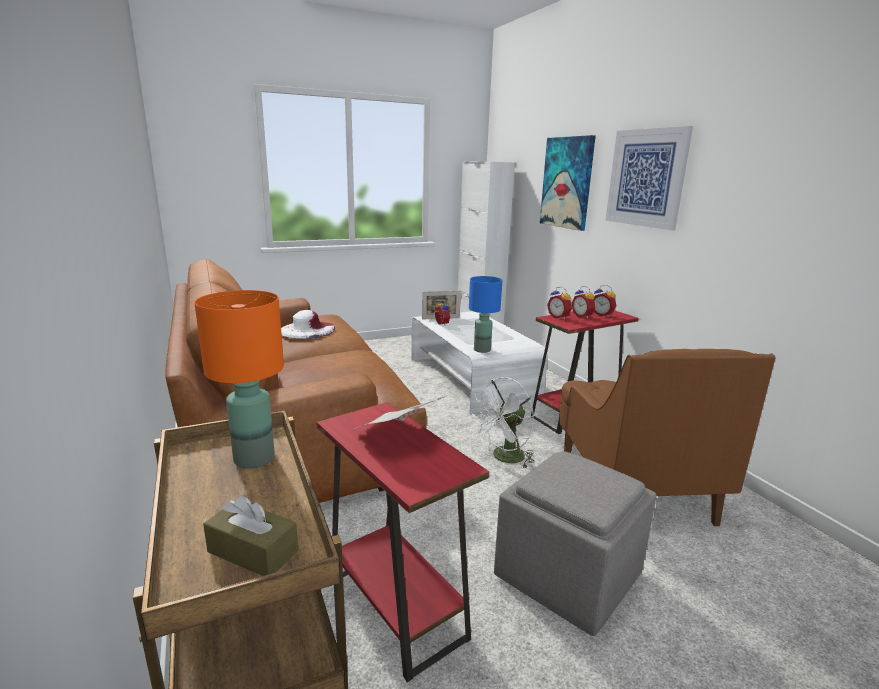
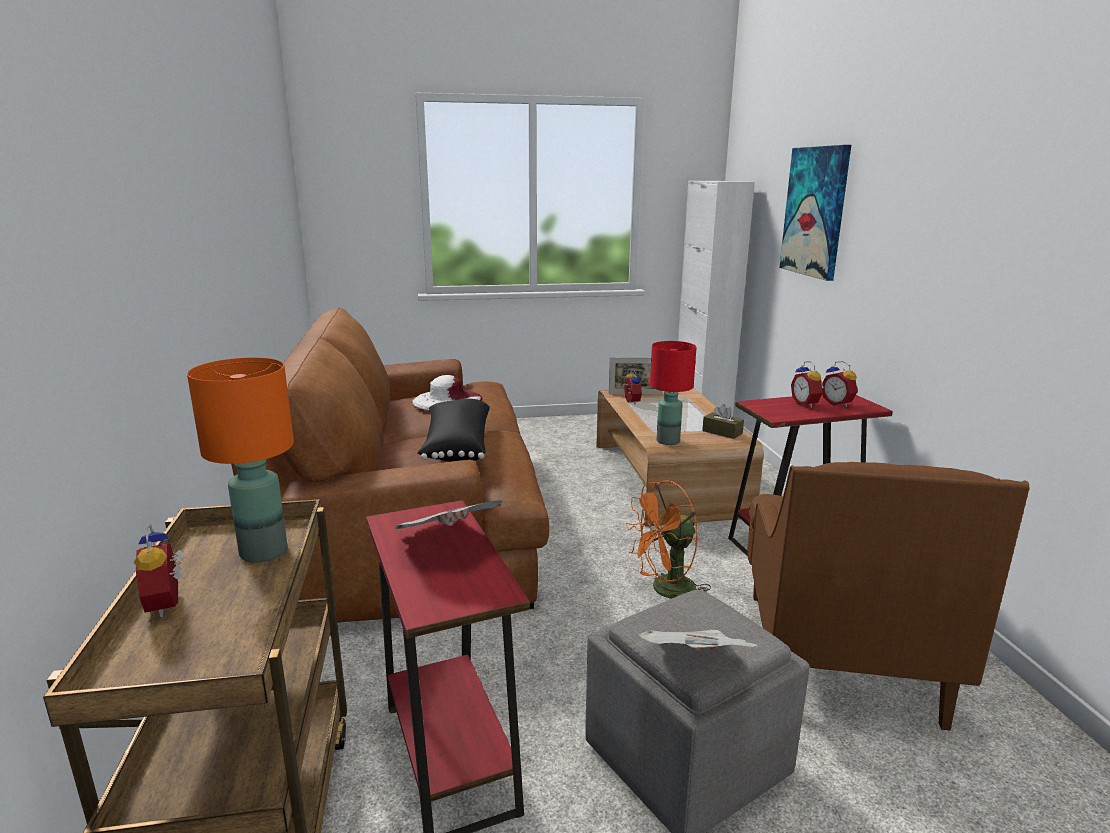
camera: 15 degrees right, 0 degrees up
(253, 551) = (198, 654): brown tissue box -> brown tissue box (722, 432)
(333, 364) = (456, 446): none -> black pillow
(471, 378) = (667, 478): white coffee table -> brown coffee table
(482, 350) = (667, 441): blue table lamp -> red table lamp
(504, 458) = (666, 591): white fan -> orange fan
(559, 317) = (769, 403): alarm clock -> alarm clock (169, 604)
(593, 504) = (696, 665): none -> newspaper
(646, 178) = (911, 207): picture -> none

